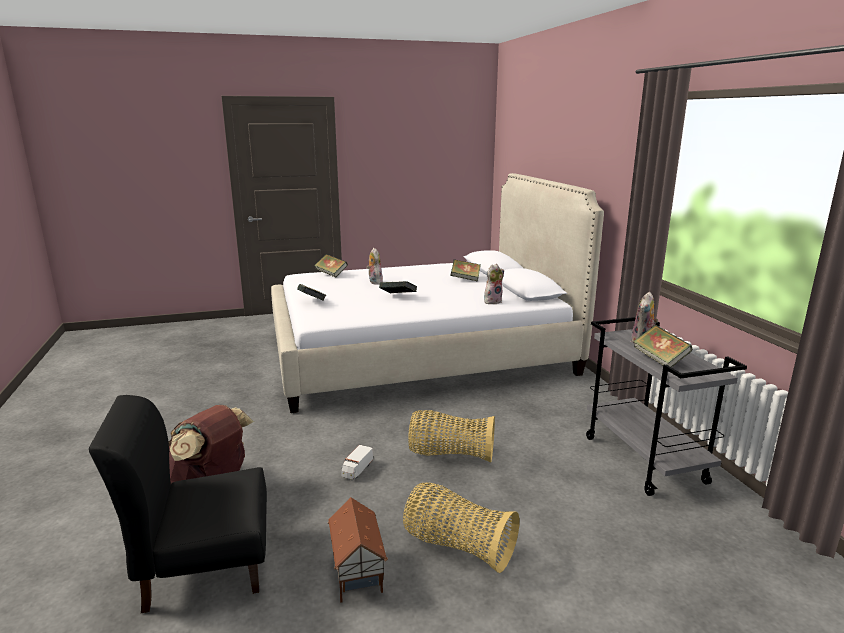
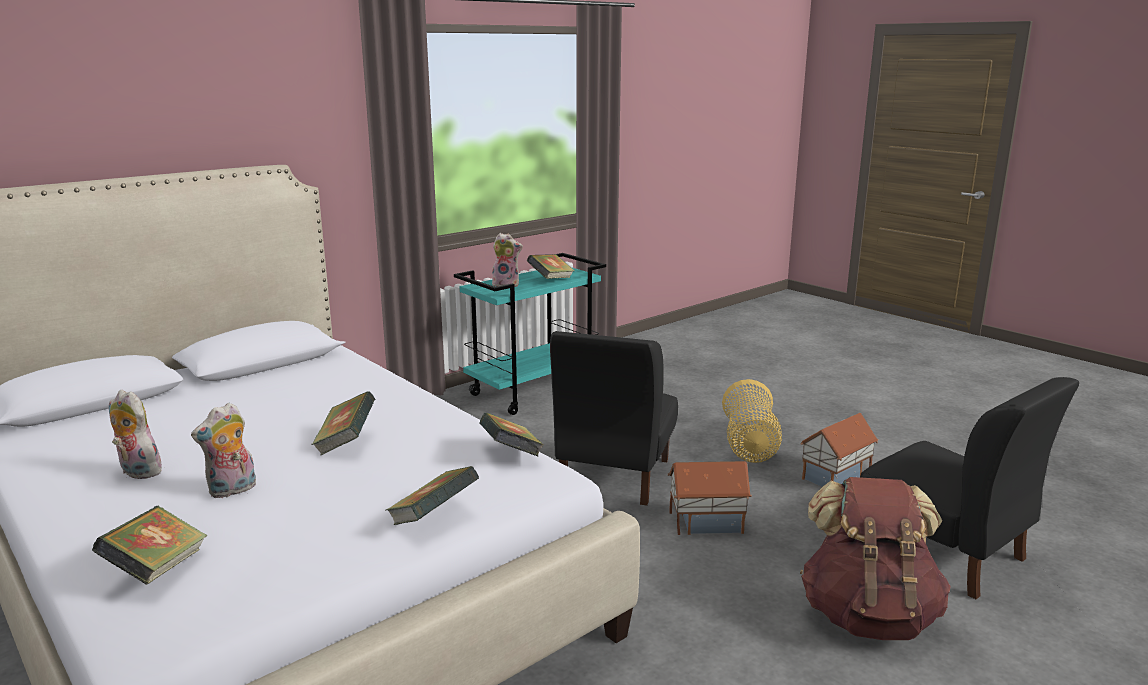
camera: 115 degrees left, 0 degrees up
(357, 470) = (705, 522): toy truck -> toy house
(450, 454) = (613, 476): basket -> black chair
(465, 279) = (181, 411): book -> book (511, 455)
(492, 301) = (339, 373): plush toy -> plush toy (137, 472)
(645, 460) = (534, 391): grey cart -> turquoise cart

